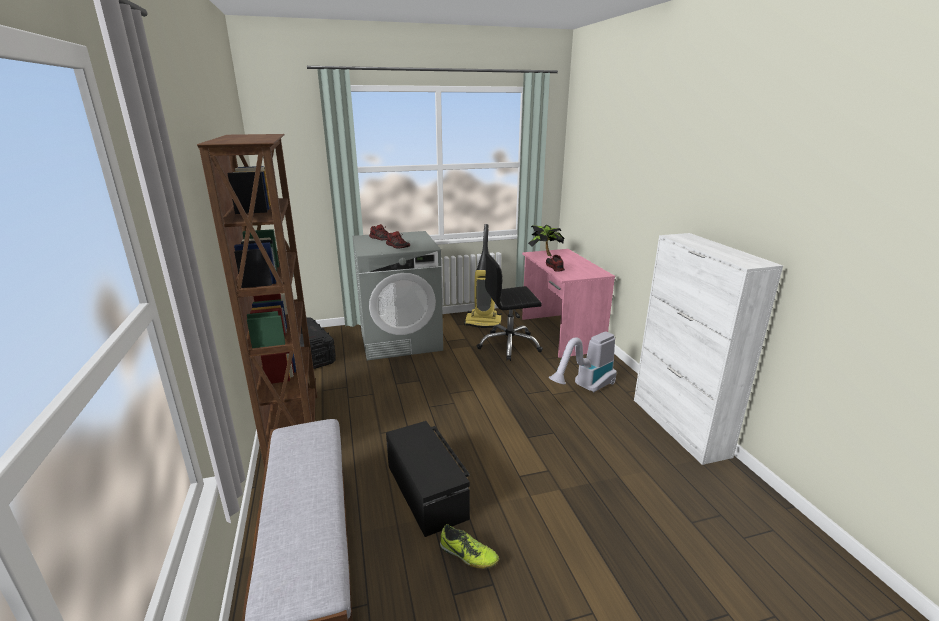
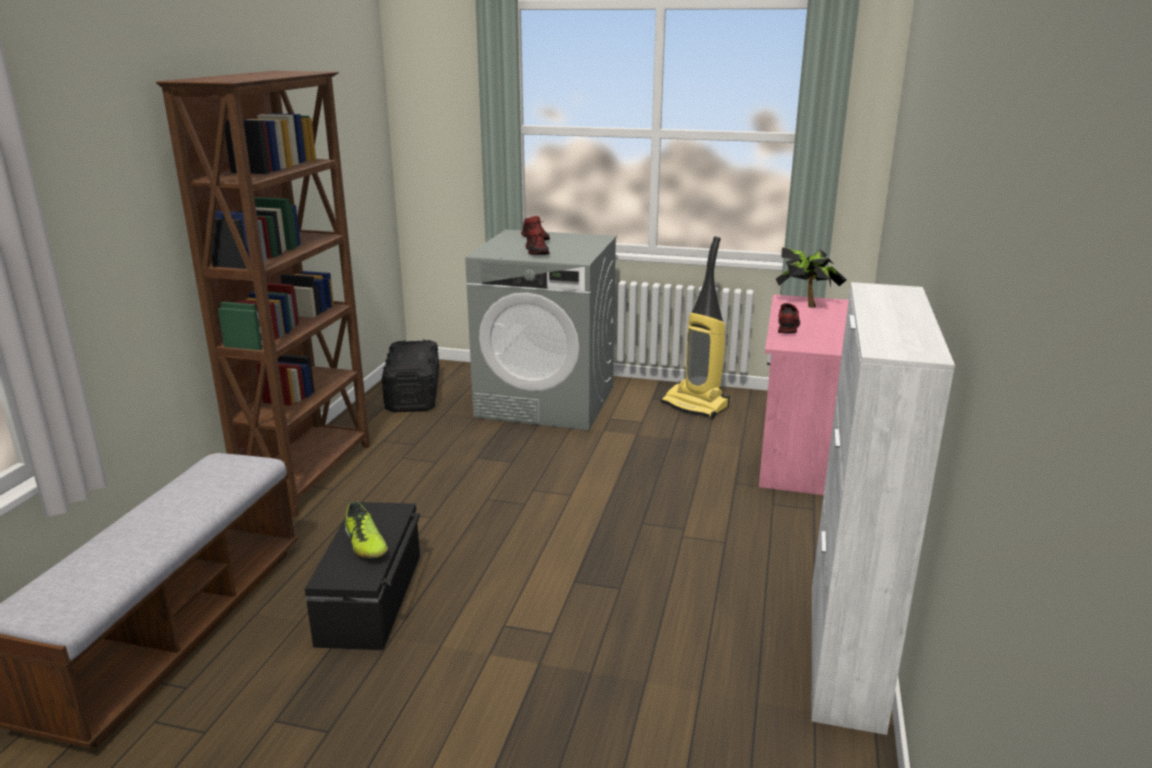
camera: 30 degrees right, 0 degrees up
(468, 555) = (337, 688): shoe -> shoe (365, 544)
(509, 345) = (698, 448): black office chair -> none
(585, 388) = (747, 544): vacuum cleaner -> none

